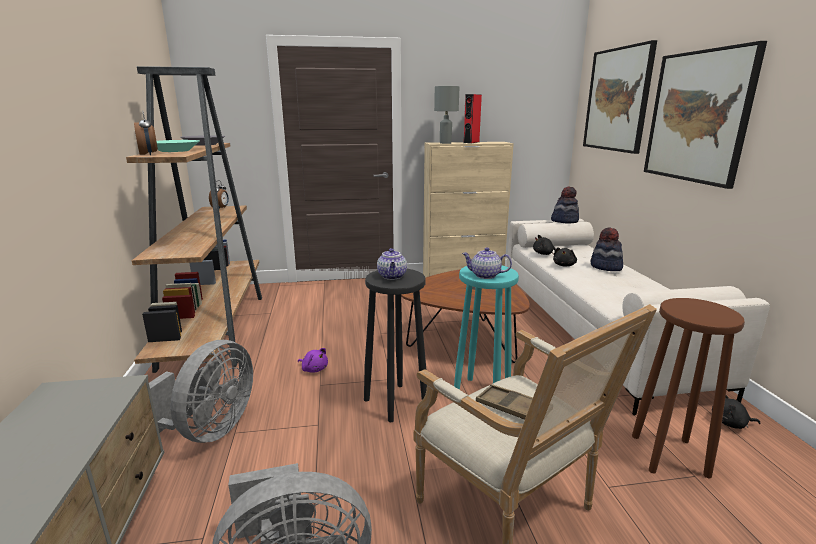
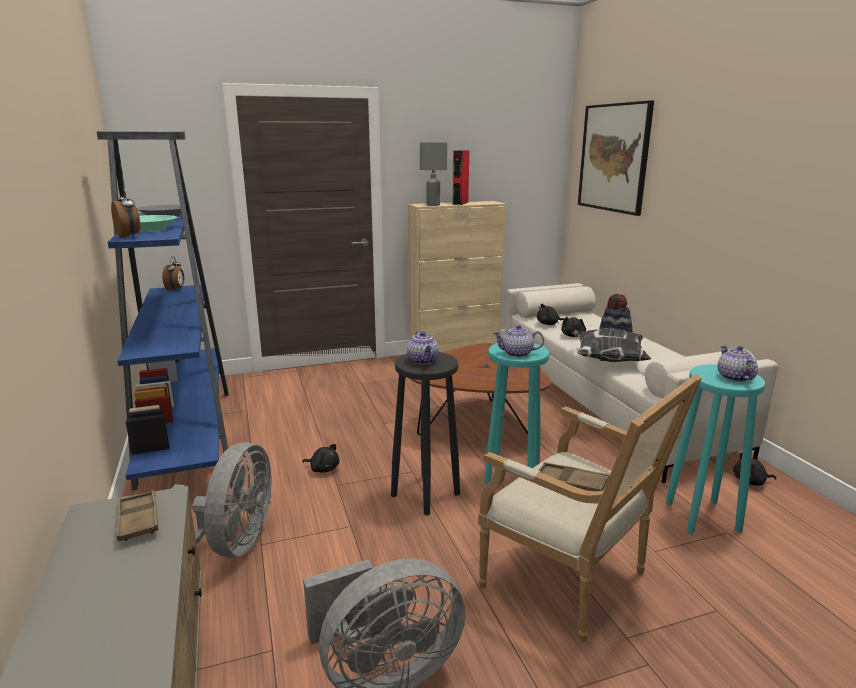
camera: 10 degrees left, 0 degrees up
(86, 403) = (138, 520): none -> brown tray
(216, 328) = (187, 433): brown bookcase -> blue bookcase
(314, 369) = (323, 469): purple plush toy -> black plush toy
(564, 220) = (564, 286): hat -> none
(591, 289) = (607, 360): none -> pillow
(668, 455) = (701, 516): brown stool -> turquoise stool
(697, 117) = (699, 181): picture -> none
(708, 313) = (733, 377): none -> teapot

